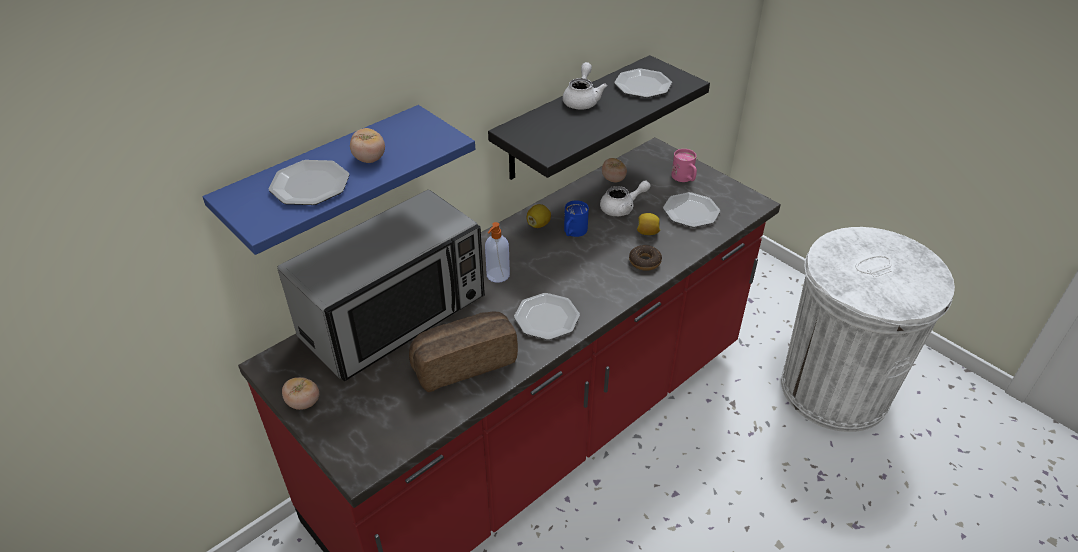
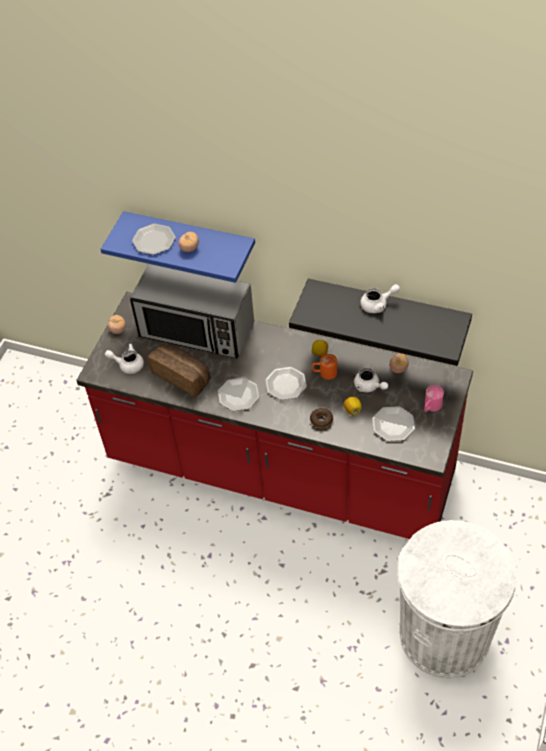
camera: 65 degrees right, 10 degrees up
(384, 416) = (128, 364): none -> white teapot
(497, 275) = (259, 356): soap dispenser -> none
(573, 232) = (324, 373): blue mug -> orange mug
(642, 85) = (422, 326): plate -> plate (286, 384)

